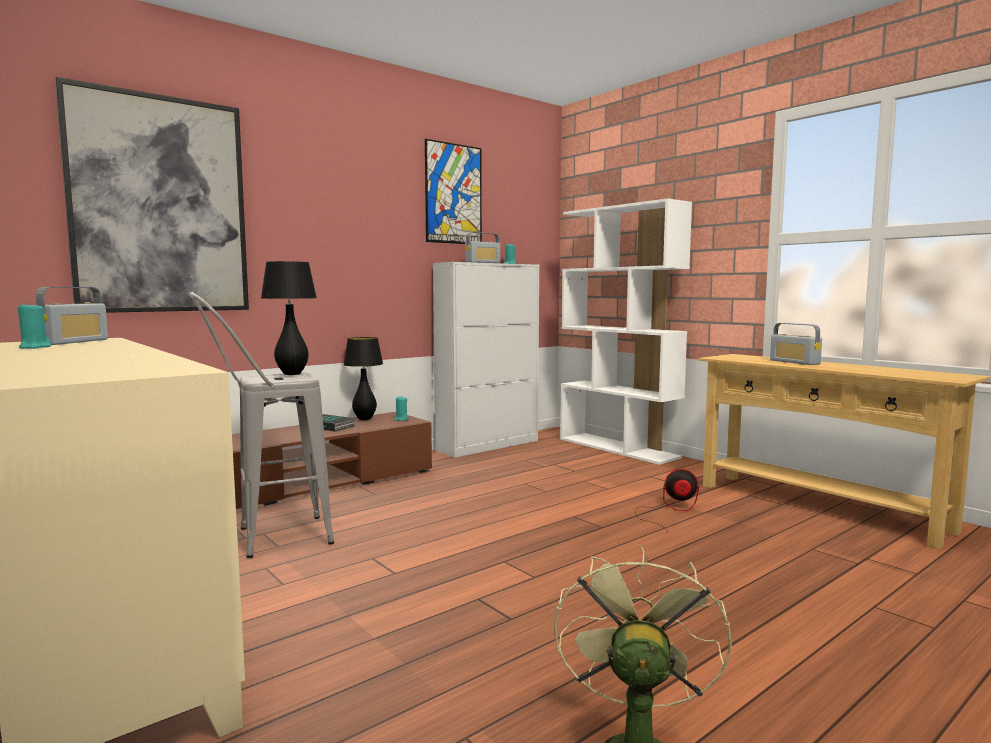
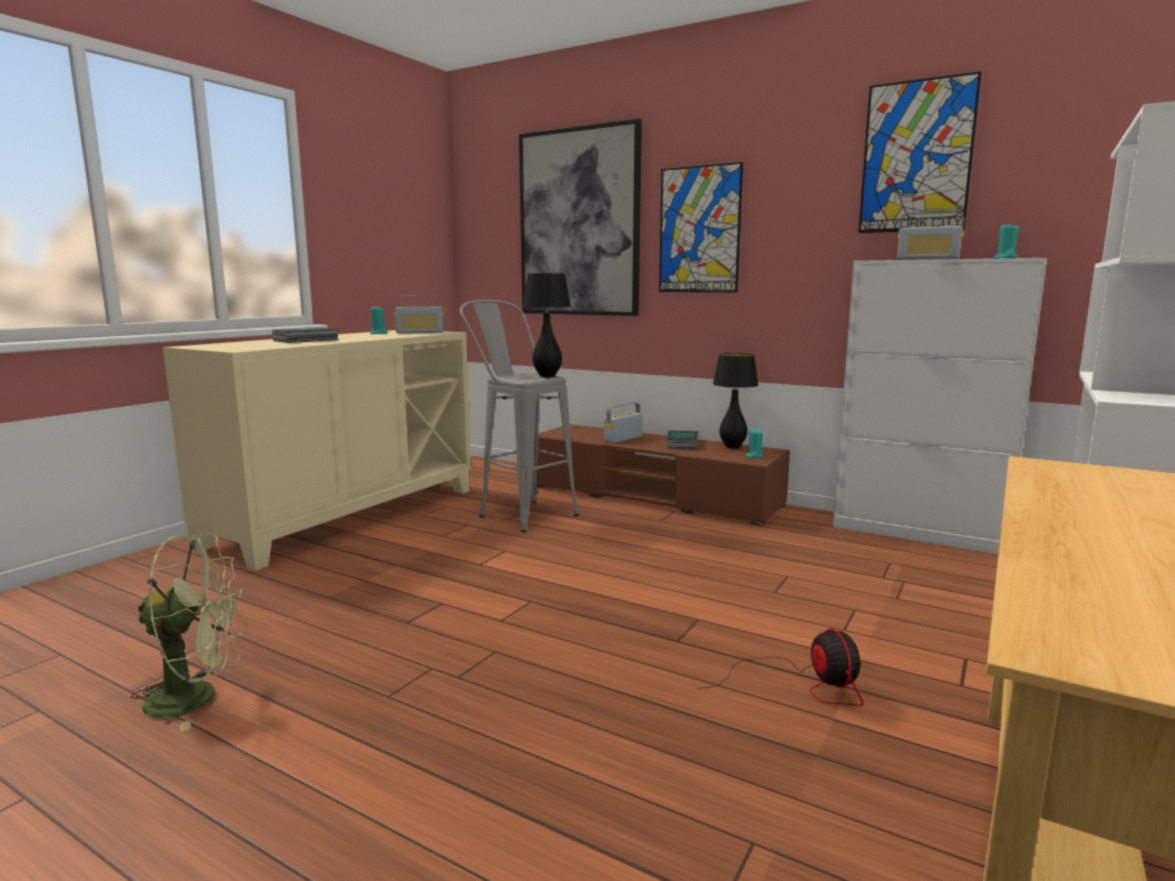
camera: 70 degrees right, 5 degrees up
(79, 359) = (306, 340): none -> book
(305, 227) = (699, 230): none -> picture
(794, 362) = (1103, 510): radio -> radio (623, 438)

